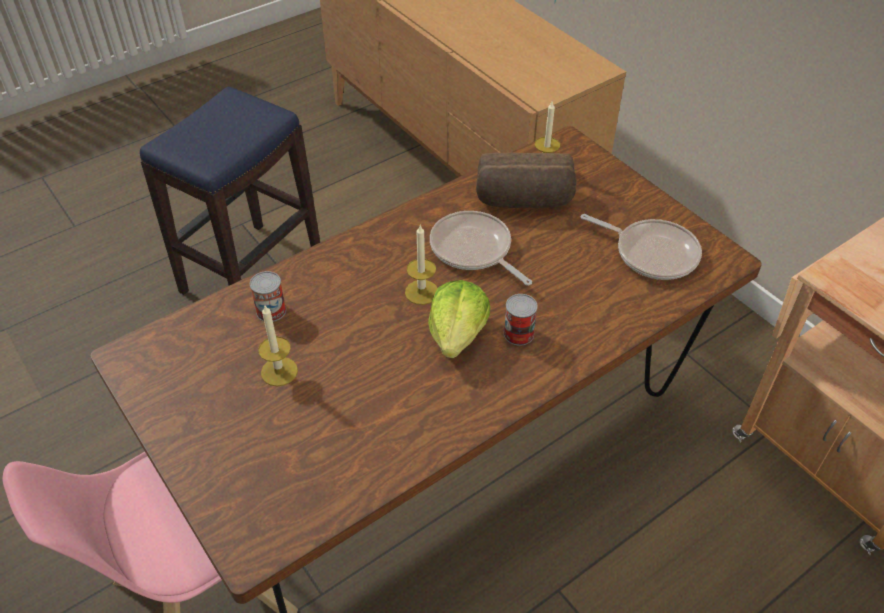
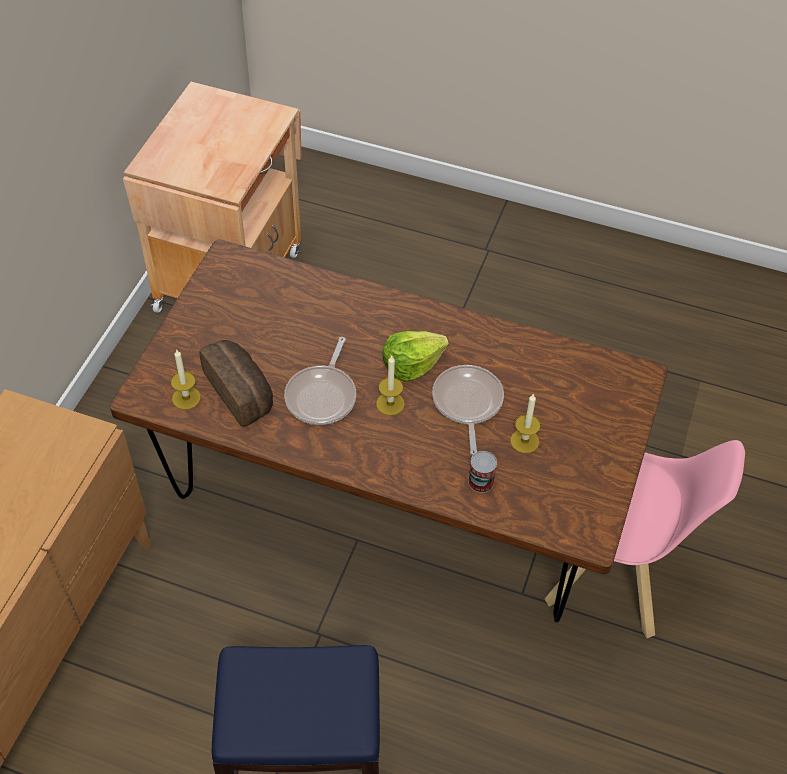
camera: 125 degrees left, 5 degrees up
(518, 333) = (385, 333): can -> none
(651, 253) = (248, 296): frying pan -> frying pan (467, 403)

